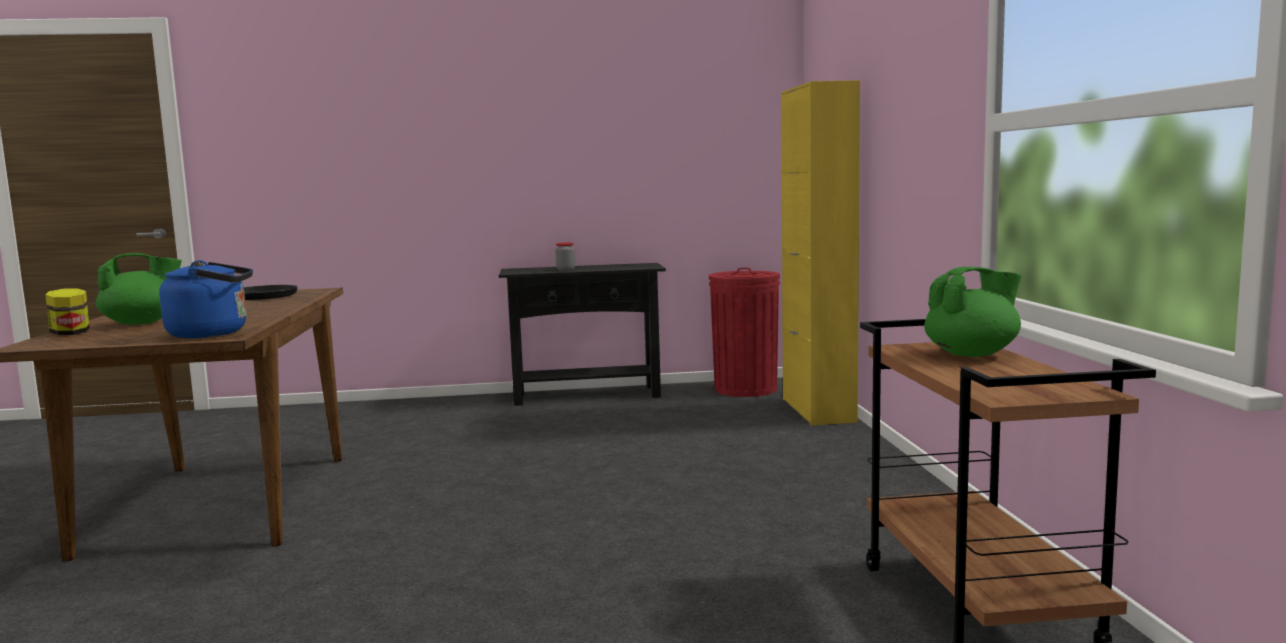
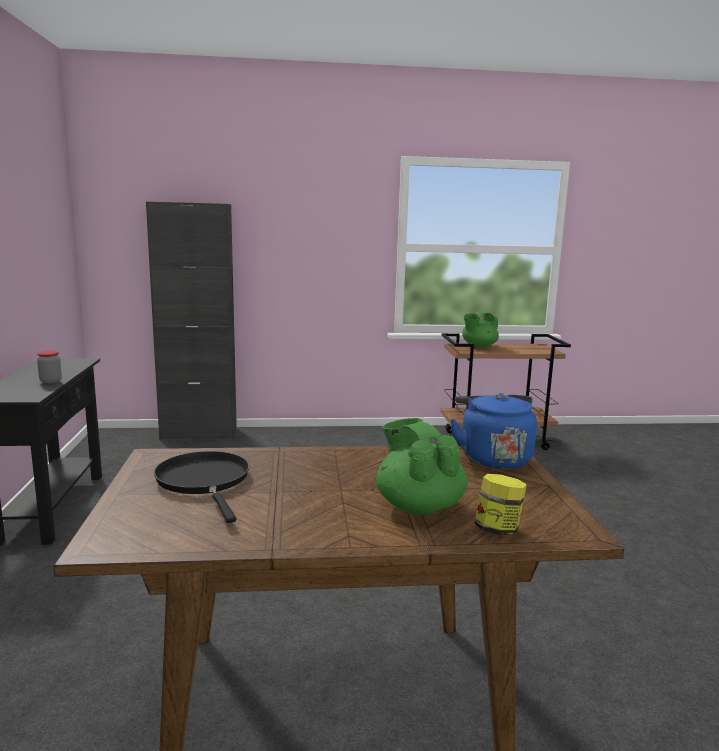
camera: 90 degrees left, 5 degrees up
(745, 389) = (112, 447): red trash can -> none
(818, 410) = (199, 433): yellow cabinet -> black cabinet
(972, 354) = (478, 346): green teapot -> green teapot turned 105 degrees counterclockwise

